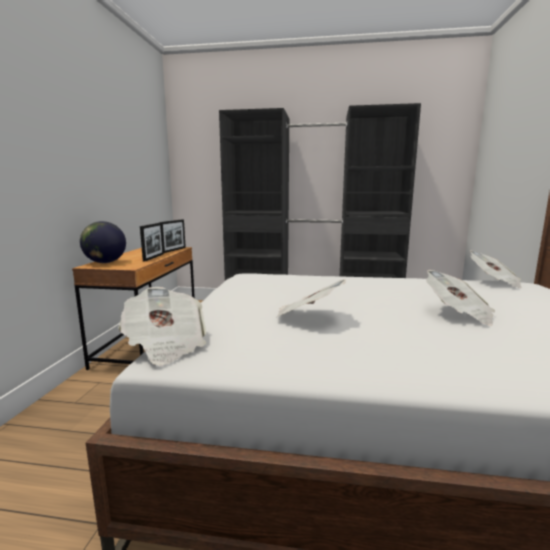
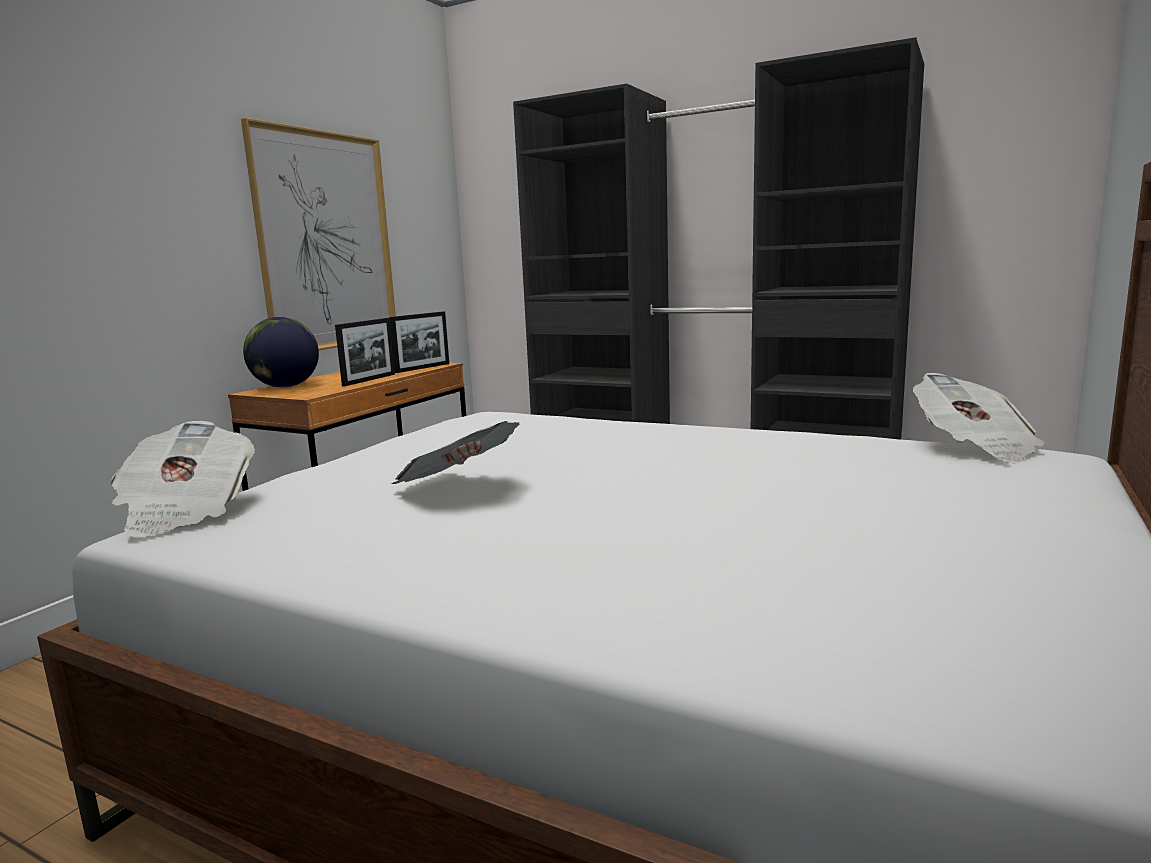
camera: 20 degrees right, 0 degrees up
(115, 178) = (327, 241): none -> picture
(458, 314) = (751, 504): newspaper -> none

